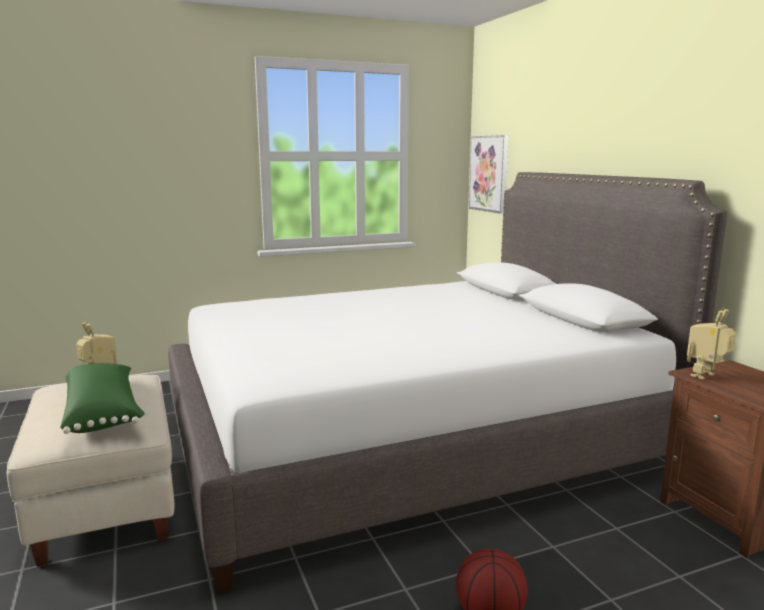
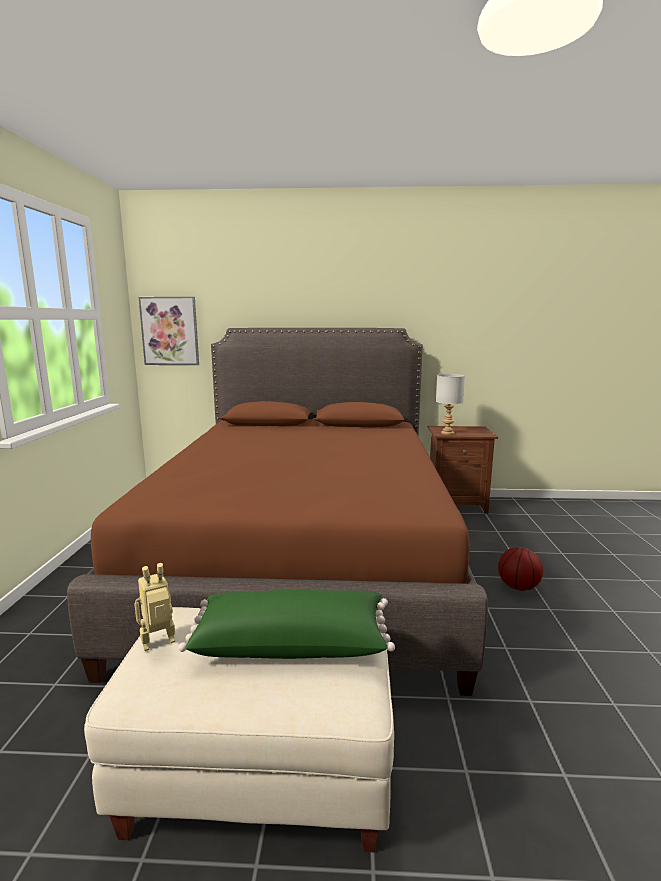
camera: 65 degrees left, 0 degrees up
(411, 444) = (304, 558): white bed -> brown bed
(706, 376) = (448, 433): toy robot -> grey table lamp

